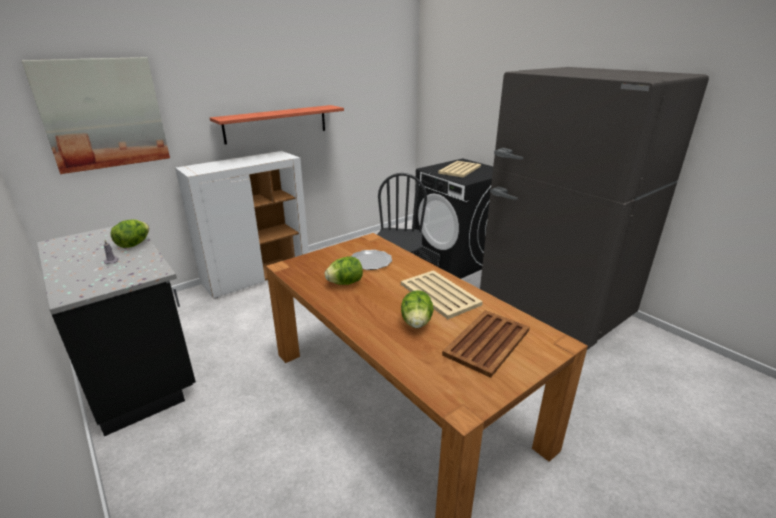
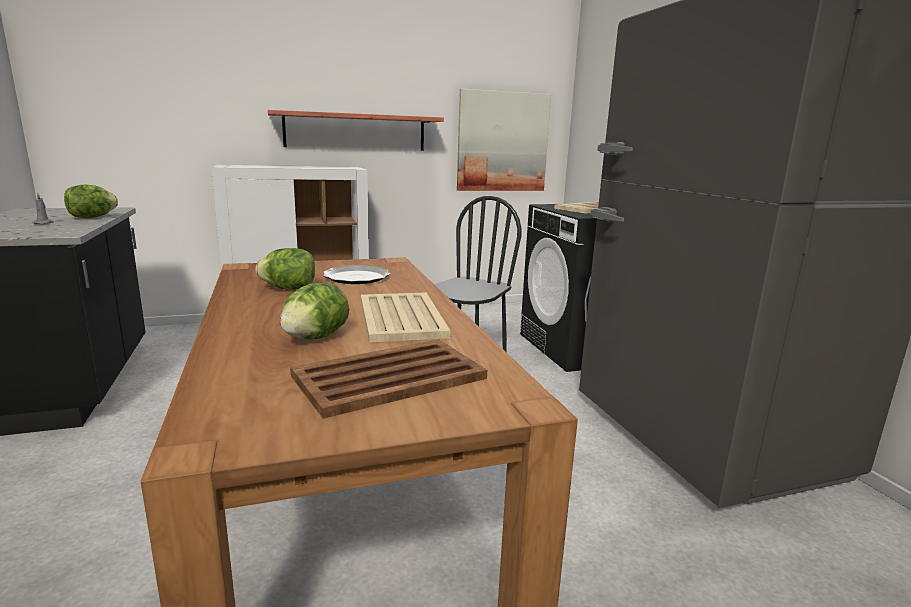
camera: 20 degrees right, 10 degrees down
(103, 114) = (142, 89): picture -> picture (502, 142)

